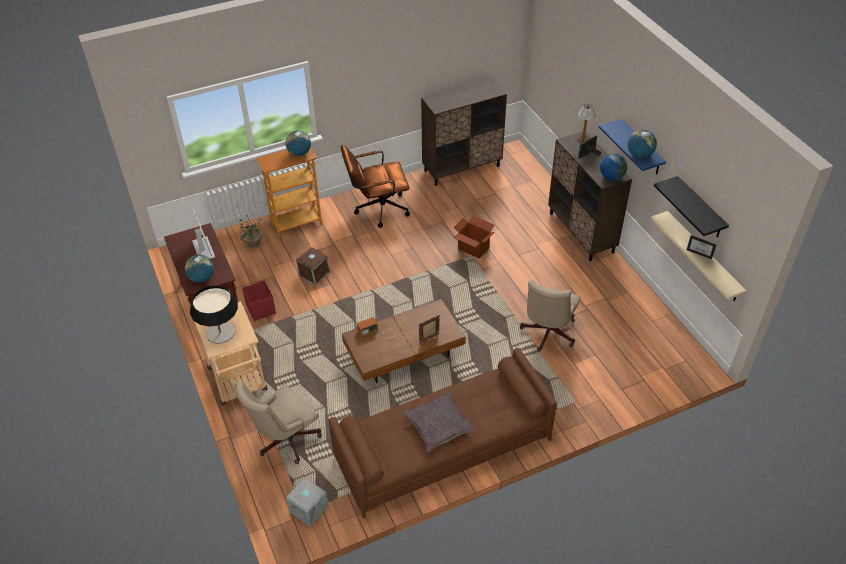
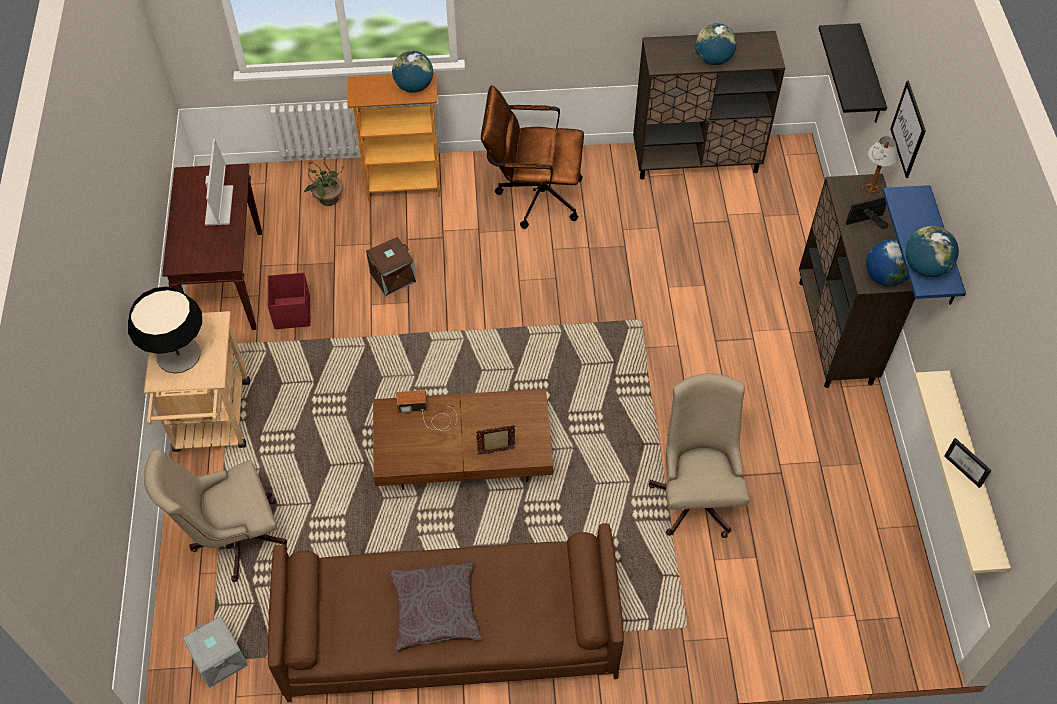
camera: 20 degrees right, 10 degrees up
(201, 278) = (195, 254): globe -> globe (713, 59)
(473, 249) = (649, 308): cardboard box -> none
(547, 334) = (696, 494): beige office chair -> beige office chair turned 135 degrees clockwise
(595, 97) = (908, 129): none -> picture
(700, 208) = (988, 398): black shelf -> black shelf (869, 76)

